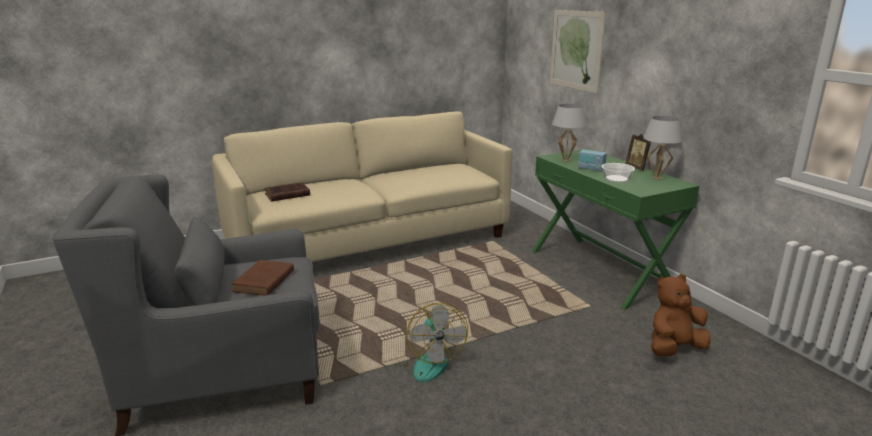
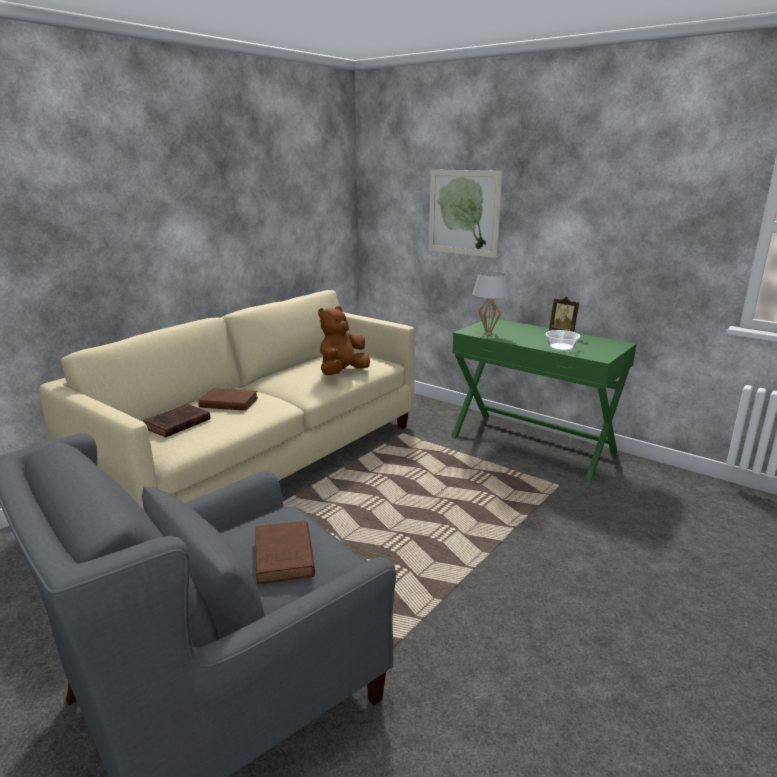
camera: 25 degrees left, 0 degrees up
(333, 187) = (227, 403): none -> brown book
(427, 362) = (463, 598): fan -> none
(591, 169) = (524, 340): radio -> none
(656, 178) = (593, 341): white table lamp -> none
(674, 348) = (666, 511): brown plush toy -> brown plush toy (342, 373)

